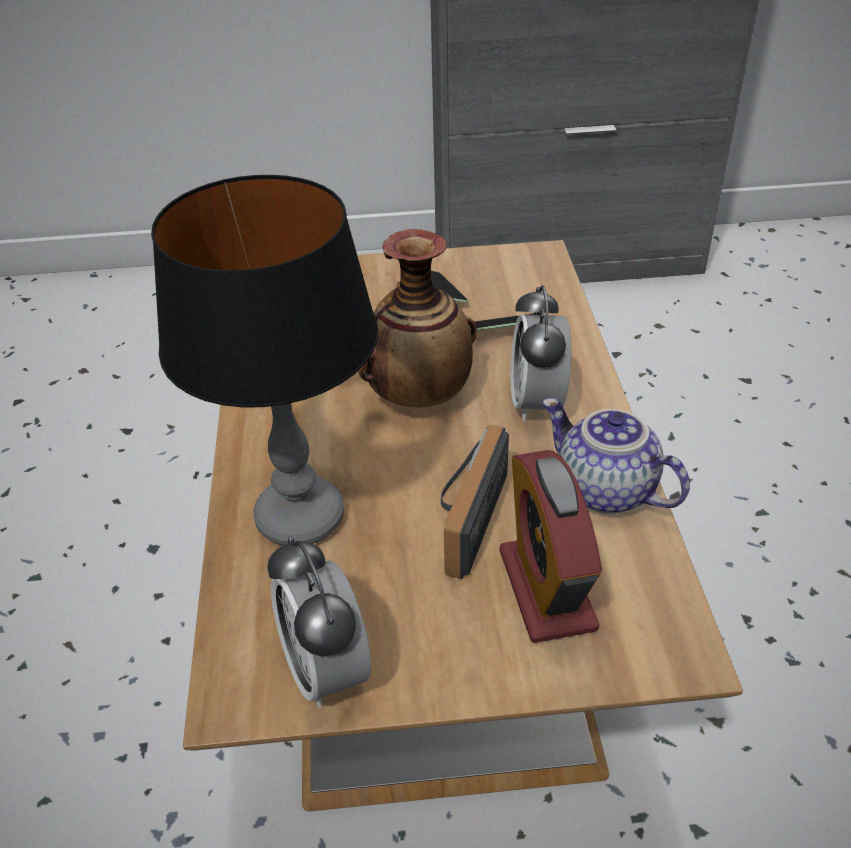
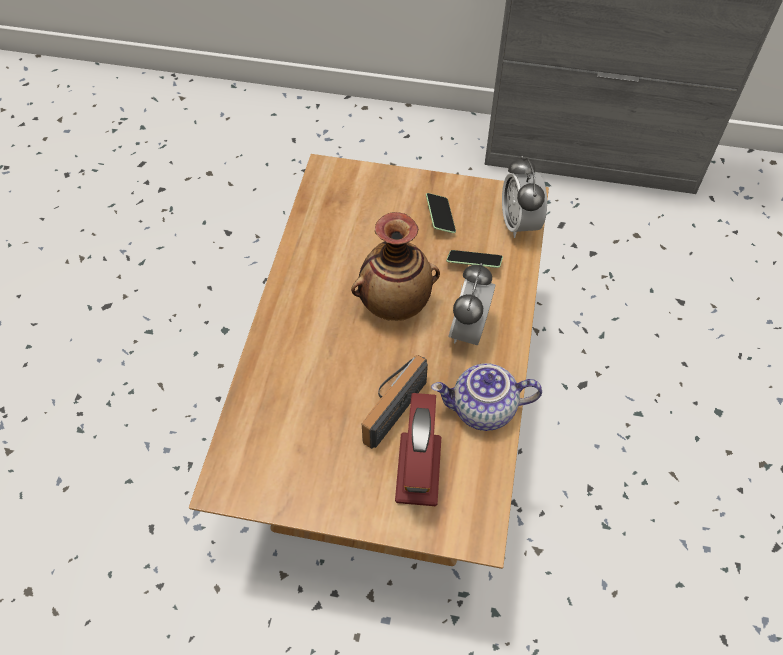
camera: 15 degrees right, 15 degrees up
(300, 518) = (291, 379): table lamp -> none
(326, 670) = (275, 485): alarm clock -> alarm clock (519, 223)
(604, 490) = (483, 410): teapot -> teapot turned 60 degrees counterclockwise

